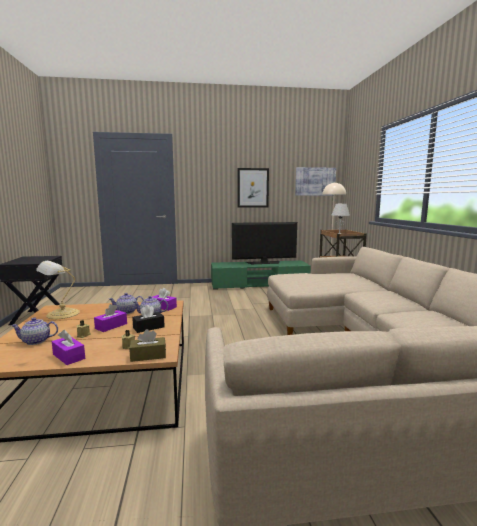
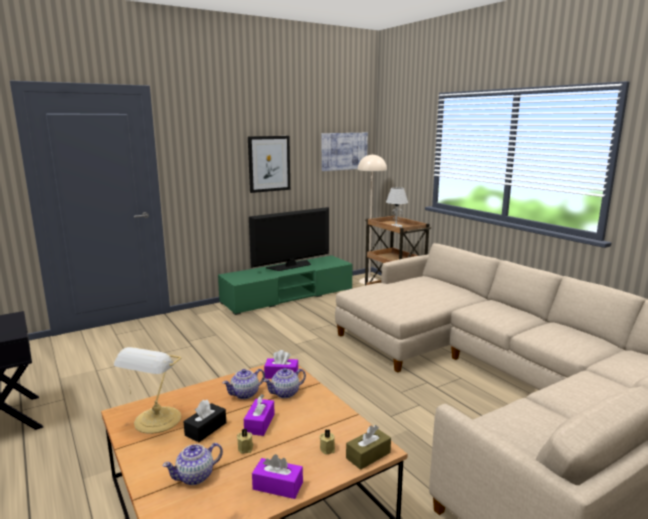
camera: 25 degrees left, 5 degrees up
(148, 327) = (310, 413): black tissue box -> black tissue box (206, 429)

